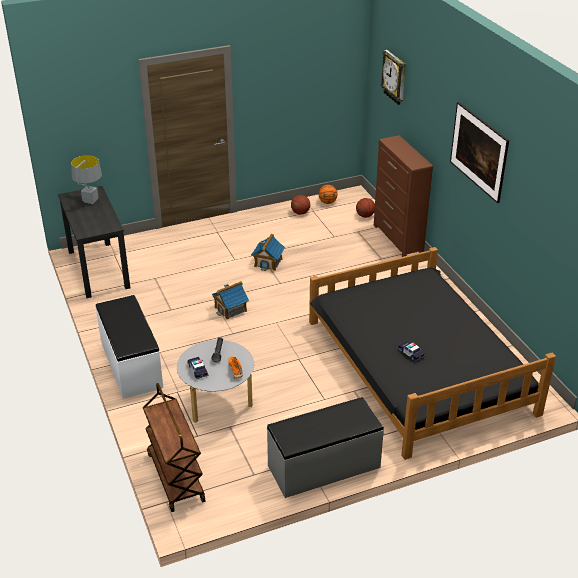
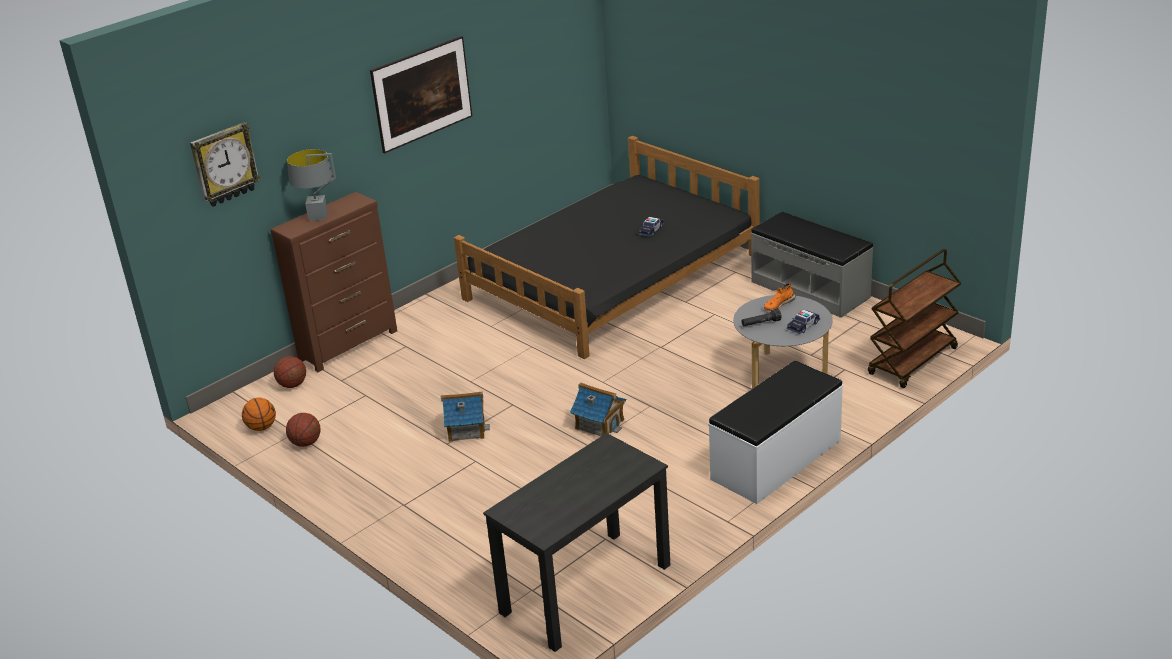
camera: 110 degrees left, 5 degrees down
(90, 200) = (543, 502): grey table lamp -> grey table lamp (318, 217)

